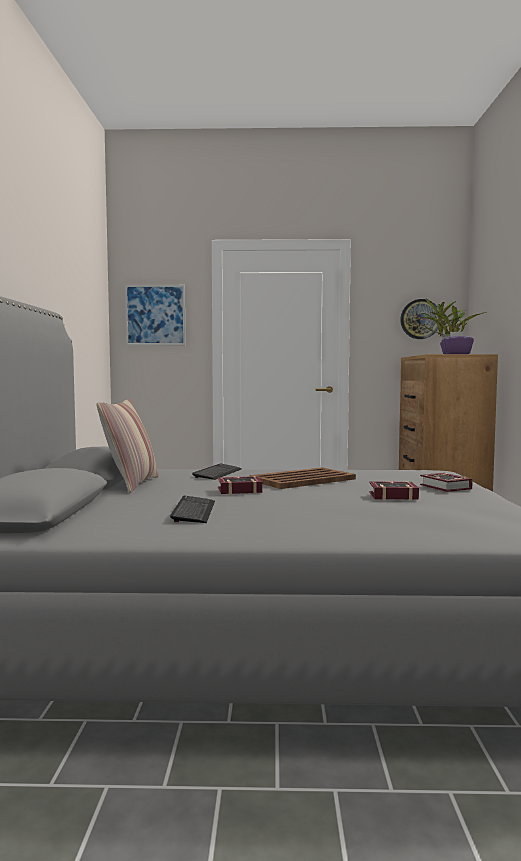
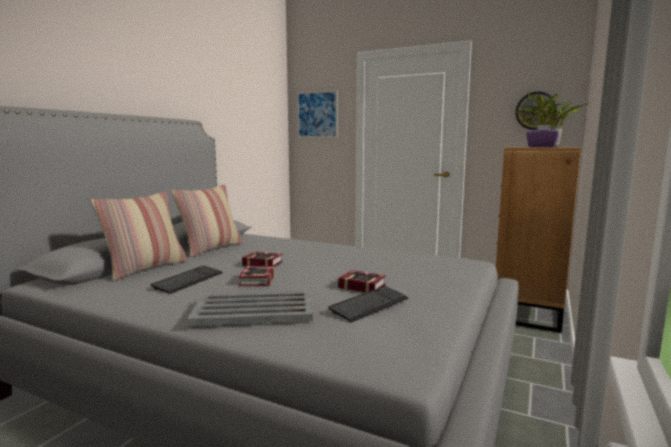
camera: 25 degrees right, 5 degrees up
(100, 508) = (146, 268): none -> pillow
(217, 473) = (287, 244): keyboard -> keyboard (369, 305)
(301, 480) = (330, 258): brown tray -> none
(342, 520) = (253, 309): none -> grey tray
(446, 487) = (431, 283): book -> book (255, 281)

